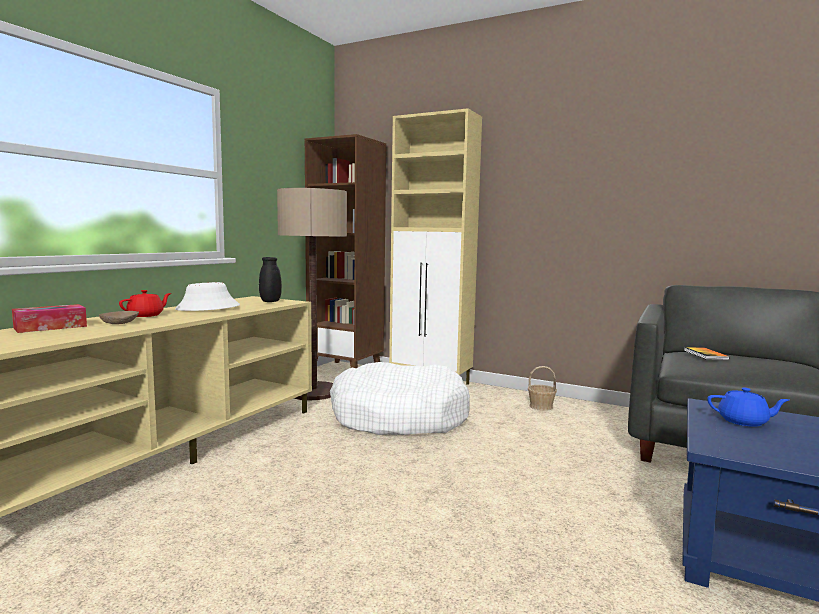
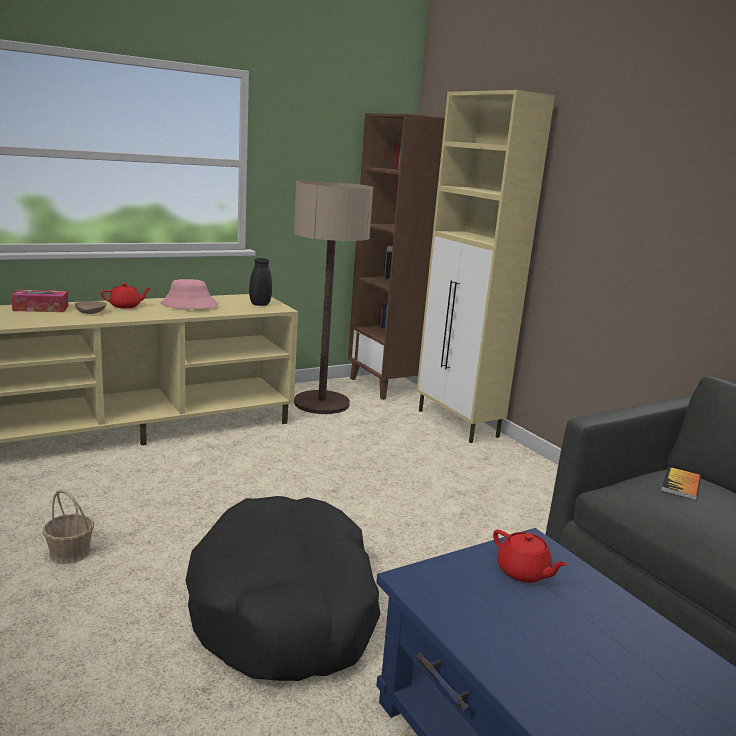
camera: 30 degrees right, 10 degrees up
(207, 308) = (189, 305): white hat -> pink hat
(399, 417) = (364, 453): white dog bed -> none
(520, 545) = (285, 608): none -> black dog bed
(541, 406) = (541, 489): basket -> basket (70, 553)
(744, 421) = (523, 572): blue teapot -> red teapot

